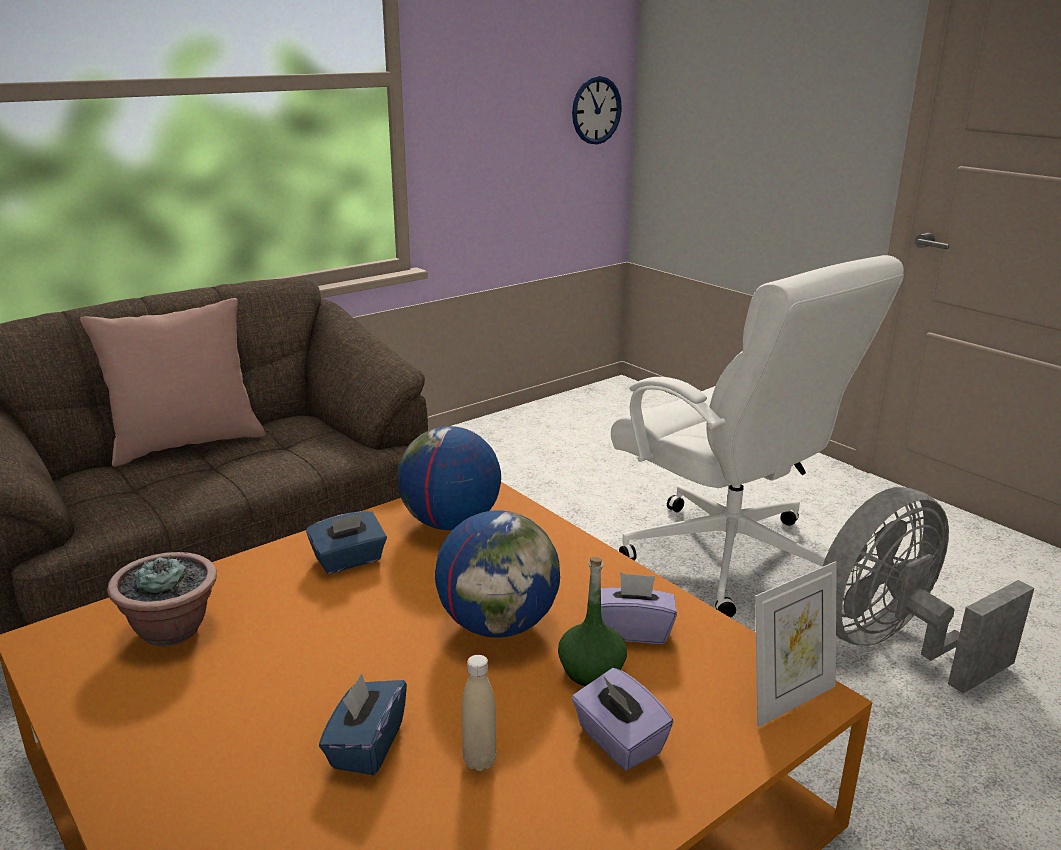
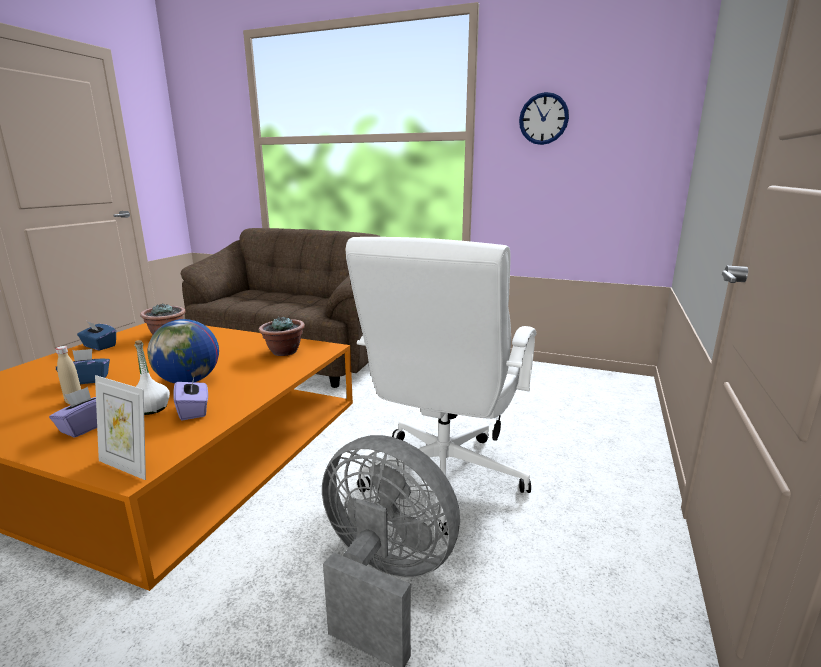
camera: 60 degrees right, 5 degrees down
(187, 443) = (293, 293): pink pillow -> none
(349, 560) = (234, 344): blue tissue box -> blue tissue box (99, 346)
(450, 523) = (283, 352): globe -> potted plant
(591, 670) = (151, 408): green bottle -> white bottle
(596, 110) = (643, 161): wall clock -> wall clock (543, 119)

